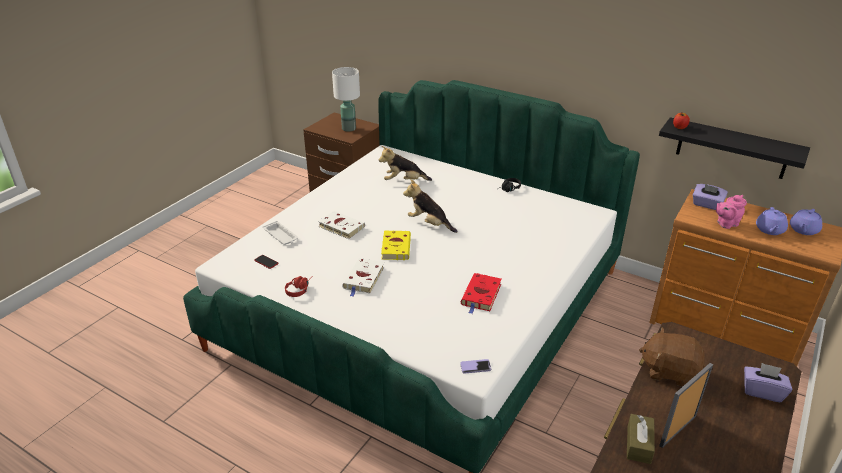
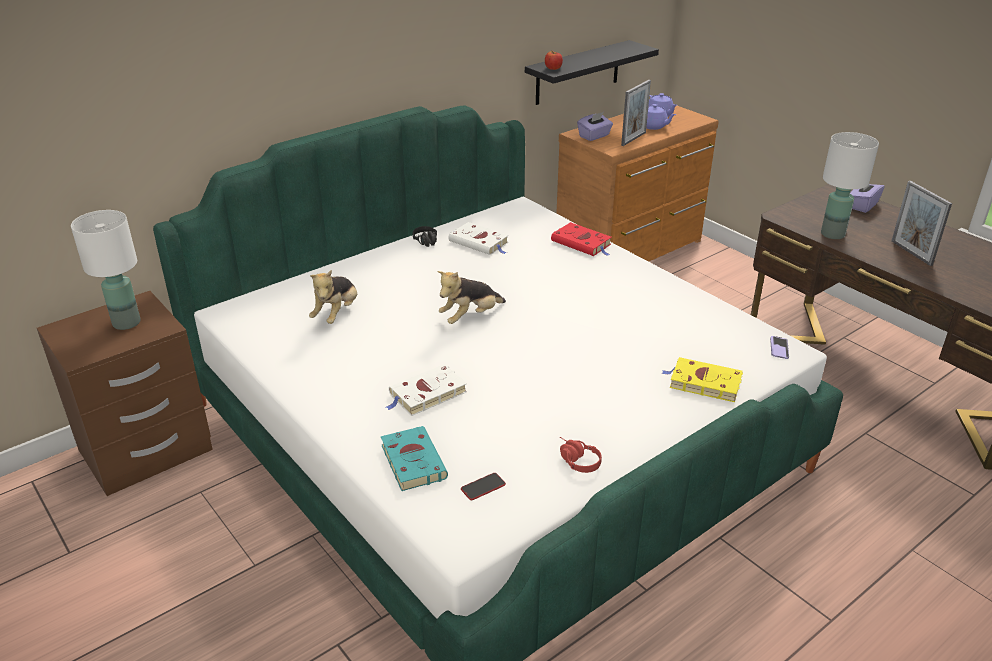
camera: 70 degrees left, 0 degrees up
(281, 236) = (412, 460): white tray -> turquoise book
(363, 279) = (577, 396): white book -> white book (480, 242)
(396, 247) = (511, 354): yellow book -> yellow book (703, 383)
(481, 295) = (650, 315): red book -> red book (582, 243)
(638, 444) = (929, 274): brown tissue box -> none
(669, 371) = (833, 234): brown plush toy -> white table lamp
(726, 224) = (633, 139): pink teapot -> picture frame

